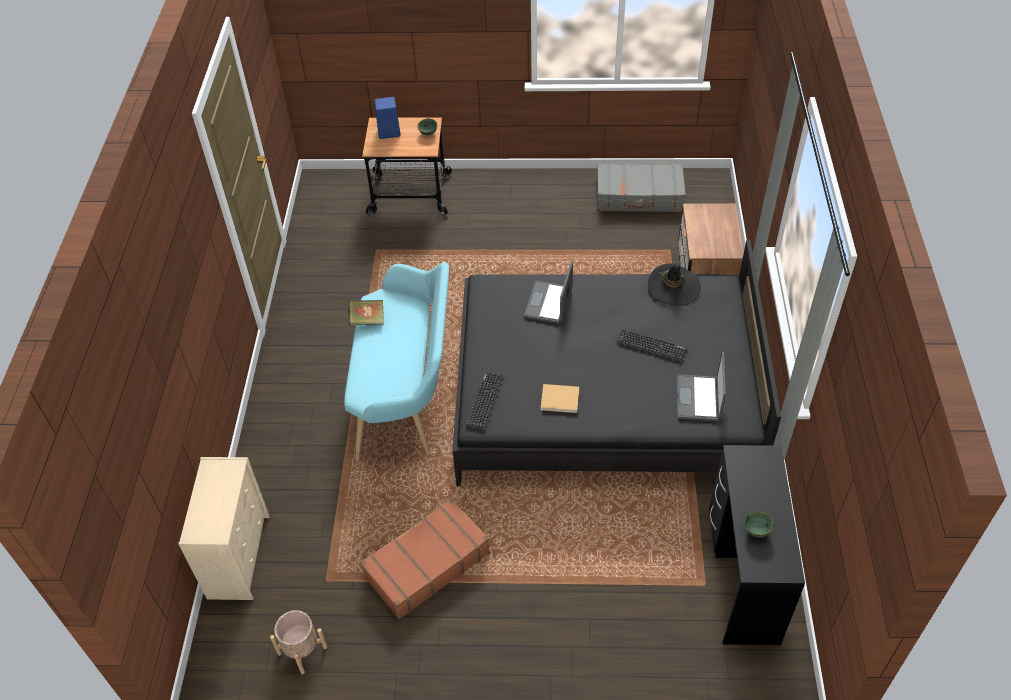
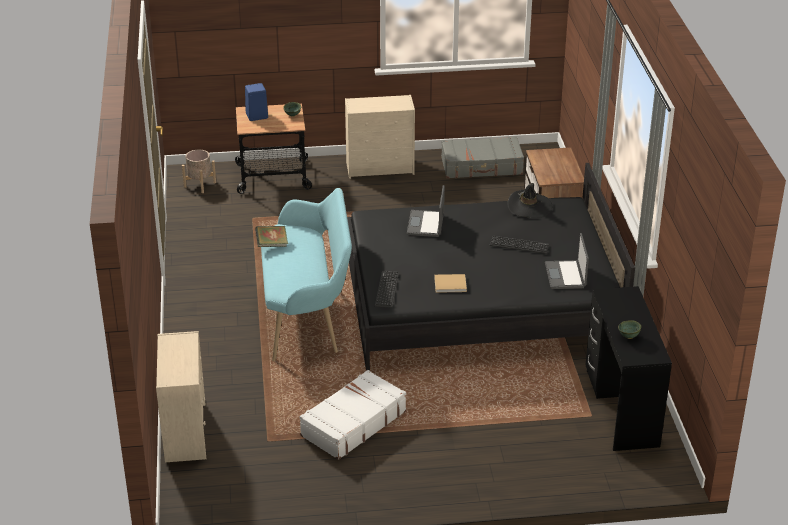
camera: 10 degrees left, 15 degrees down
(302, 650) = (259, 487): beige planter -> beige planter (200, 185)
(426, 564) = (352, 423): brown suitcase -> white suitcase
(528, 191) = (381, 168): none -> beige dresser

